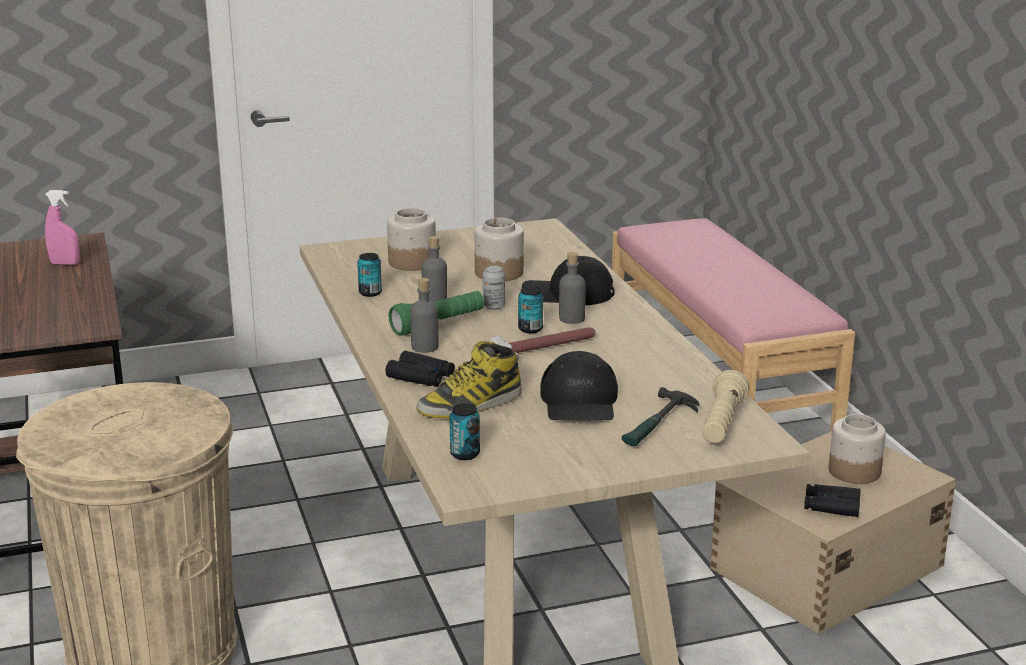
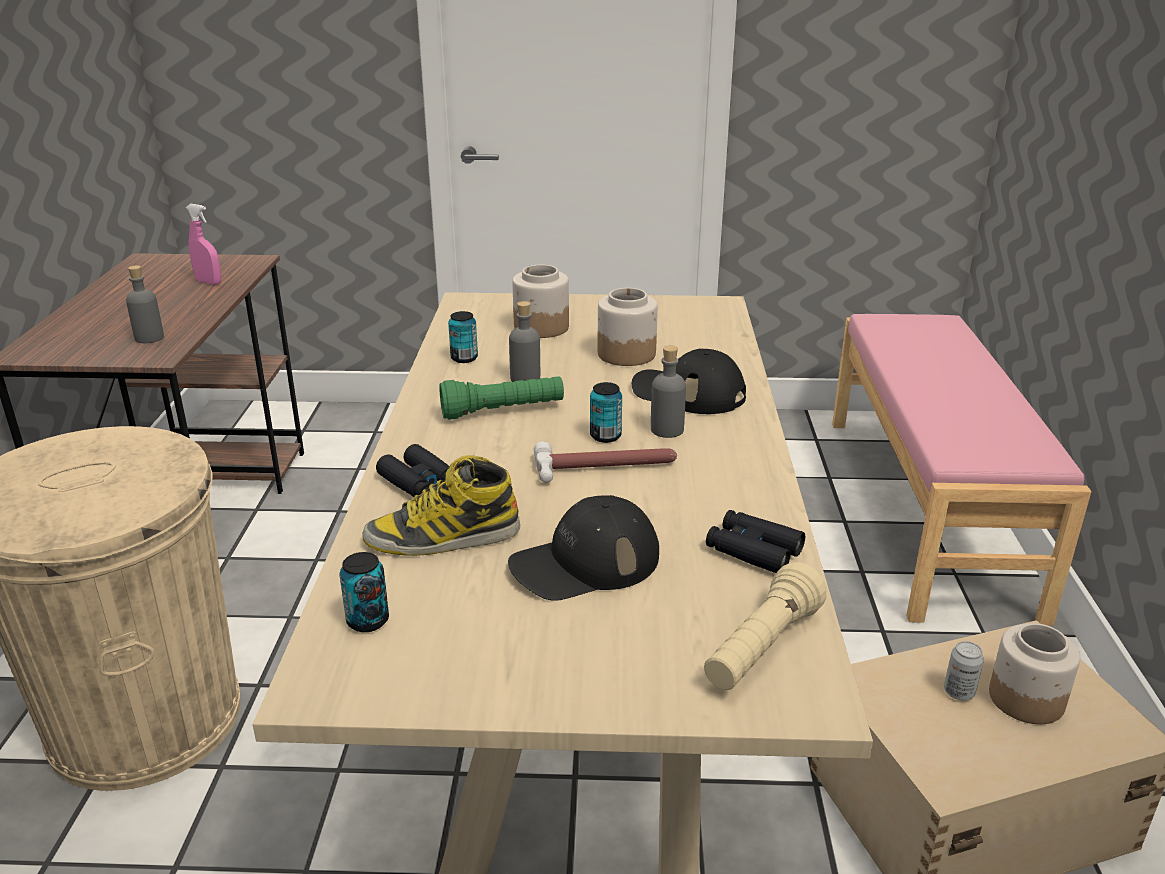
camera: 20 degrees right, 5 degrees up
(425, 347) = (461, 440): grey bottle -> grey bottle (149, 338)
(493, 306) = (586, 397): can -> can (958, 692)
(579, 402) = (584, 563): black cap -> black cap turned 45 degrees clockwise
(658, 425) = (666, 628): hammer -> none
(831, 506) = (969, 753): black binoculars -> black binoculars (753, 550)

